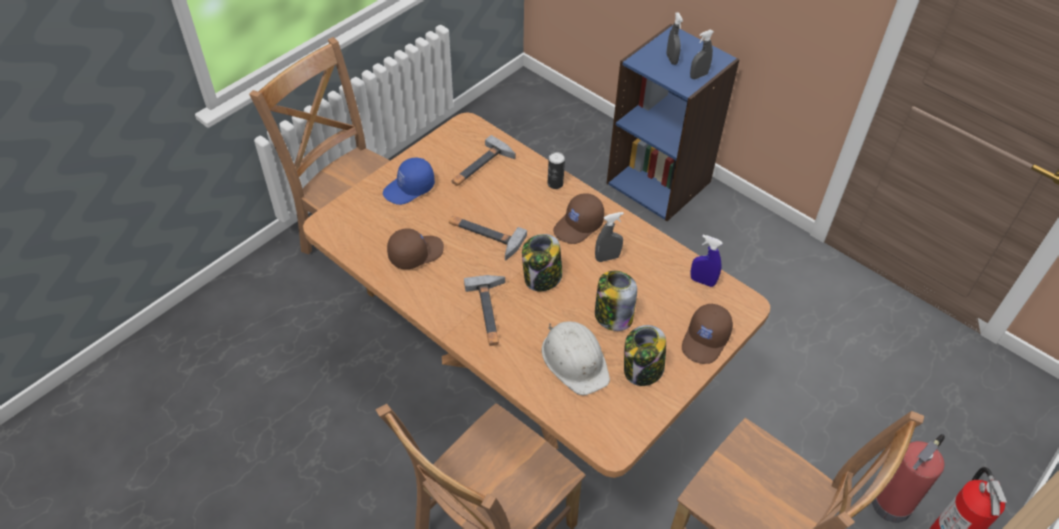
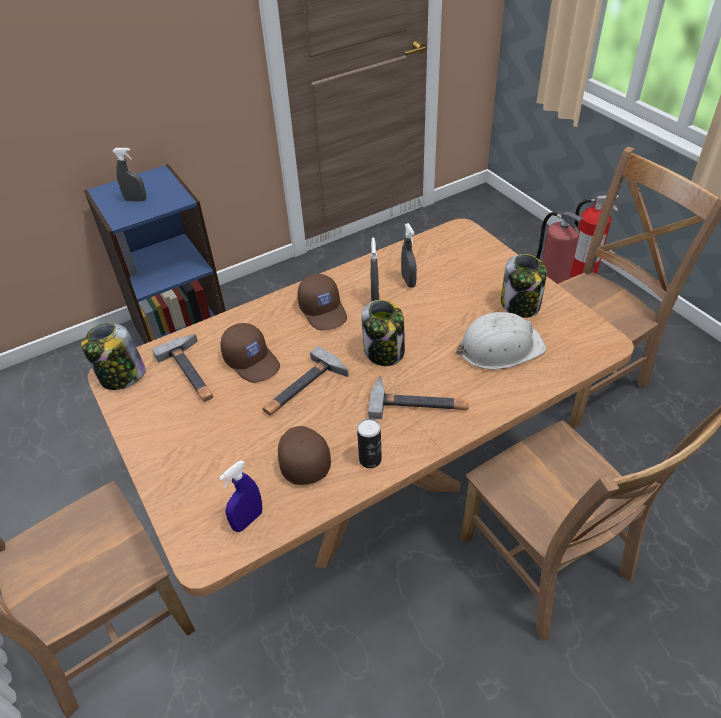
camera: 70 degrees left, 5 degrees down
(409, 189) = (189, 447): blue cap -> none
(555, 183) = (254, 316): can -> can (370, 459)
(612, 316) = (450, 311): jar -> jar (122, 376)
(698, 76) = (172, 190): grey spray bottle -> grey spray bottle (408, 281)
(702, 281) = (426, 247): blue spray bottle -> blue spray bottle (248, 520)
(706, 340) = (494, 260): brown cap -> brown cap (252, 361)

